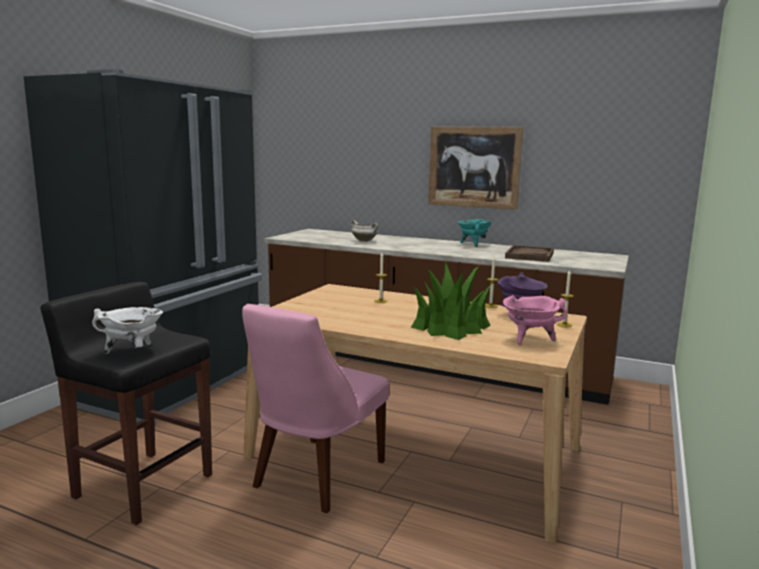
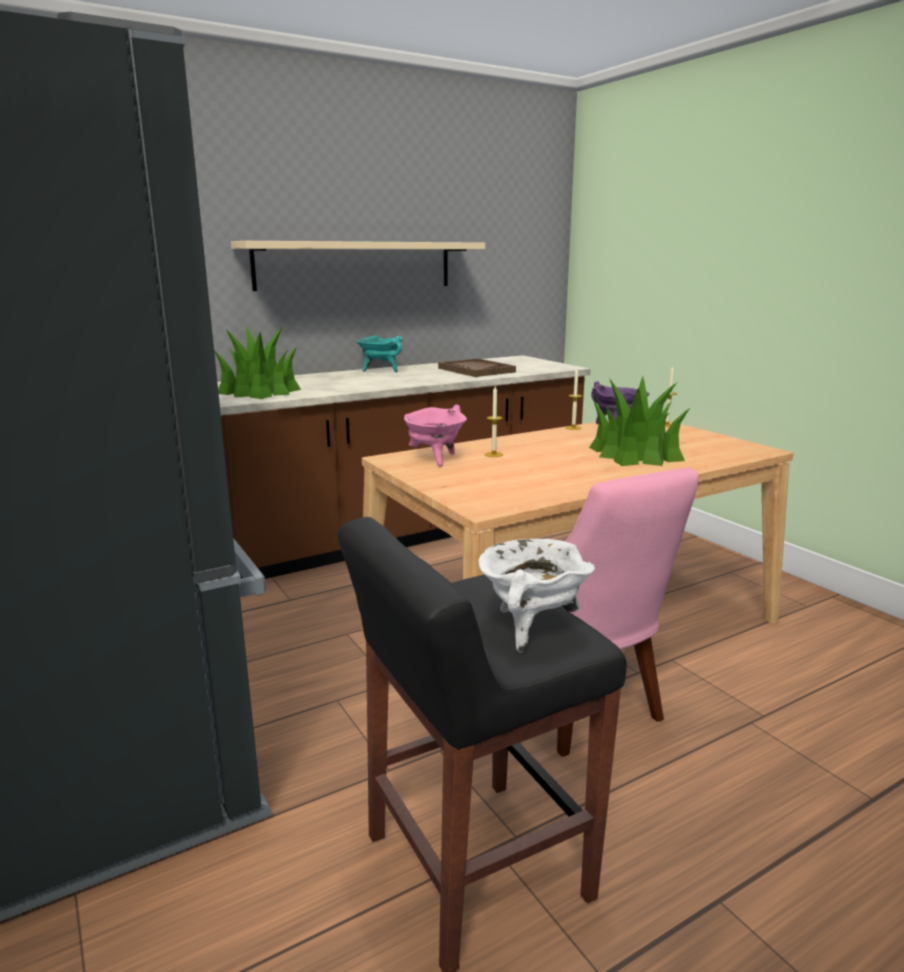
camera: 55 degrees left, 5 degrees up
(364, 241) = (259, 391): white cooking pot -> potted plant
(474, 167) = (355, 265): picture -> beige shelf
(529, 339) = (703, 442): pink cooking pot -> pink cooking pot (435, 459)

